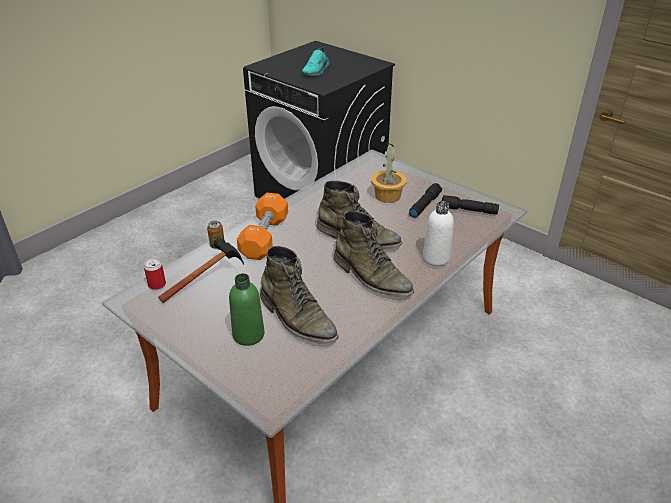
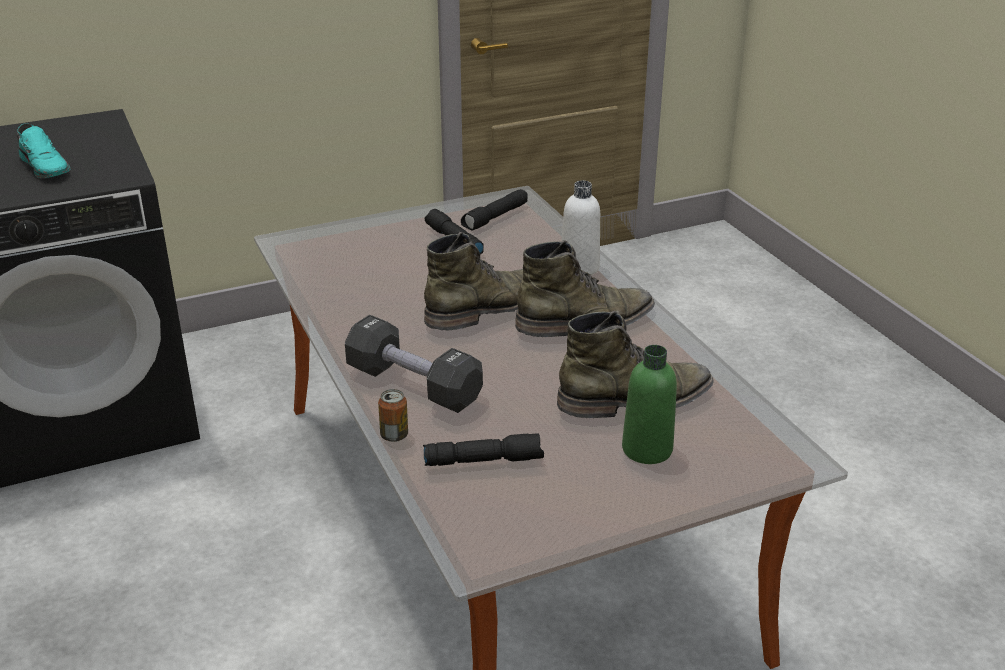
camera: 65 degrees left, 5 degrees down
(157, 284) = (457, 520): can -> none
(210, 279) = (484, 460): hammer -> black flashlight
(264, 237) = (413, 385): orange dumbbell -> black dumbbell
(387, 196) = (403, 259): potted plant -> none

